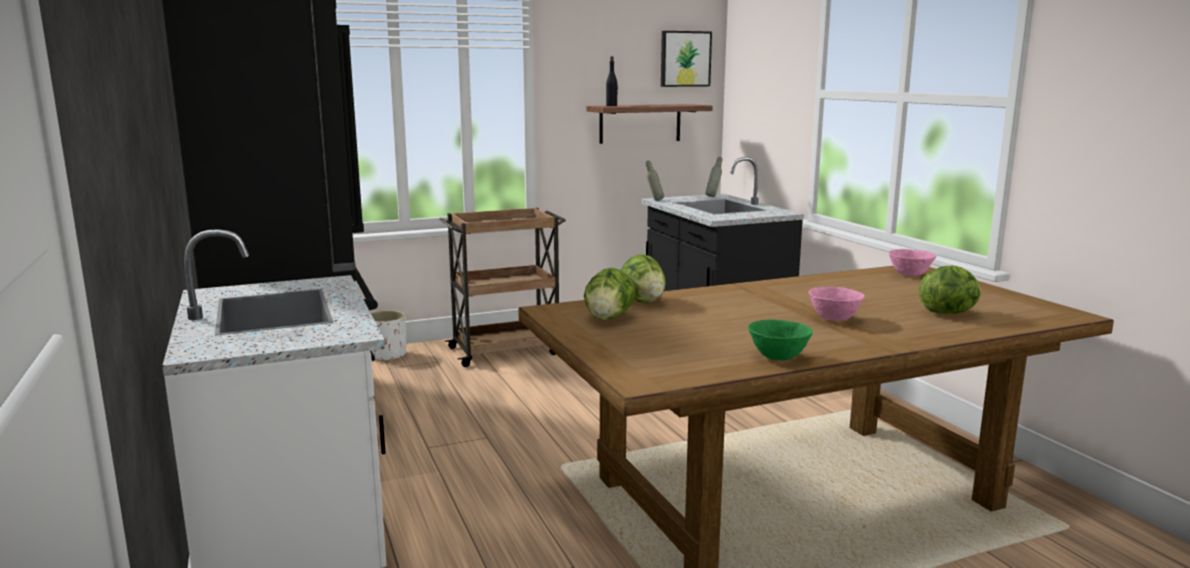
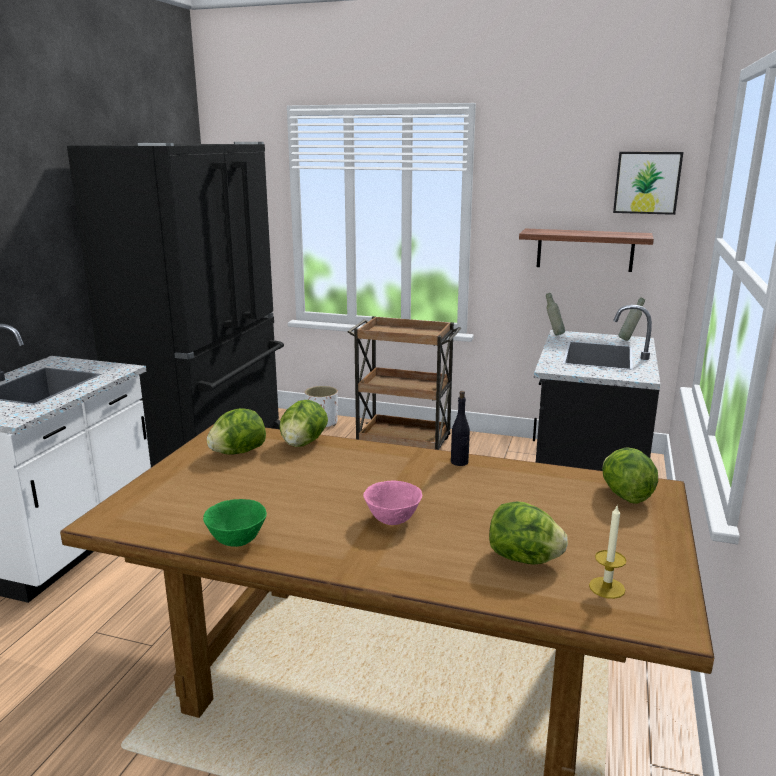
camera: 40 degrees right, 5 degrees up
(611, 106) = (540, 231): black bottle -> black bottle (459, 462)
(910, 275) = (625, 495): pink bowl -> lettuce
(1013, 311) = (607, 587): none -> candle

